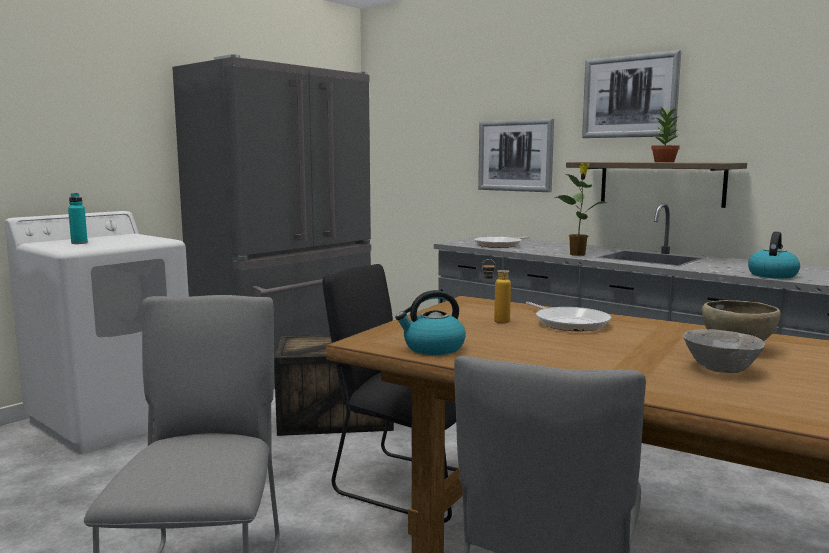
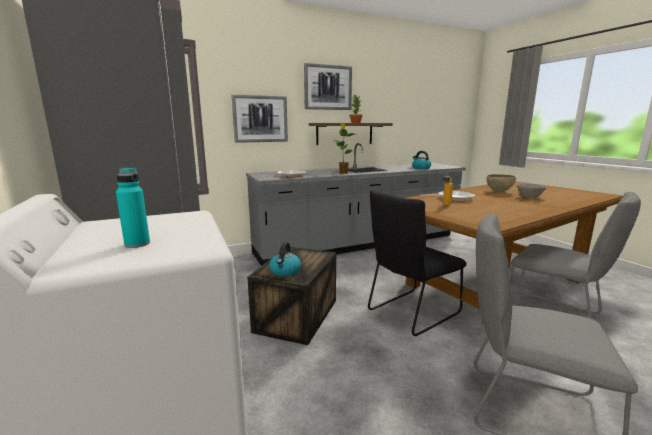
camera: 65 degrees left, 5 degrees up
(433, 348) = (501, 218): kettle -> kettle (285, 271)

